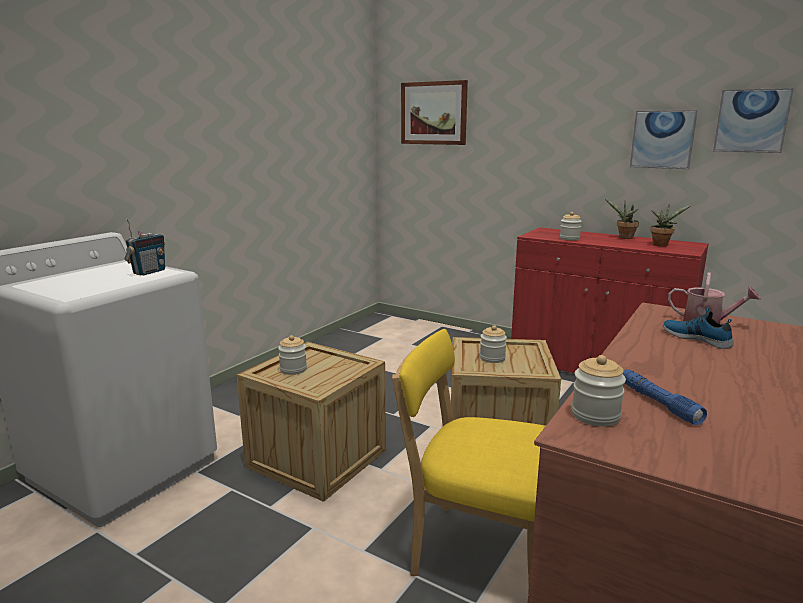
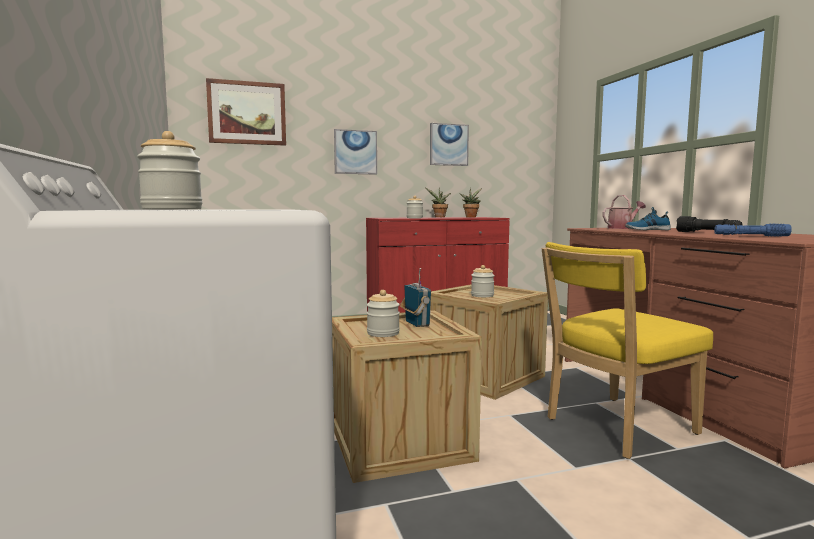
camera: 50 degrees left, 10 degrees down
(149, 272) = (243, 209): radio -> radio (416, 323)
(595, 415) = (767, 239): jar -> jar (172, 209)
(700, 374) = (708, 232): none -> black flashlight
(751, 121) = (497, 134): picture -> picture (355, 152)

